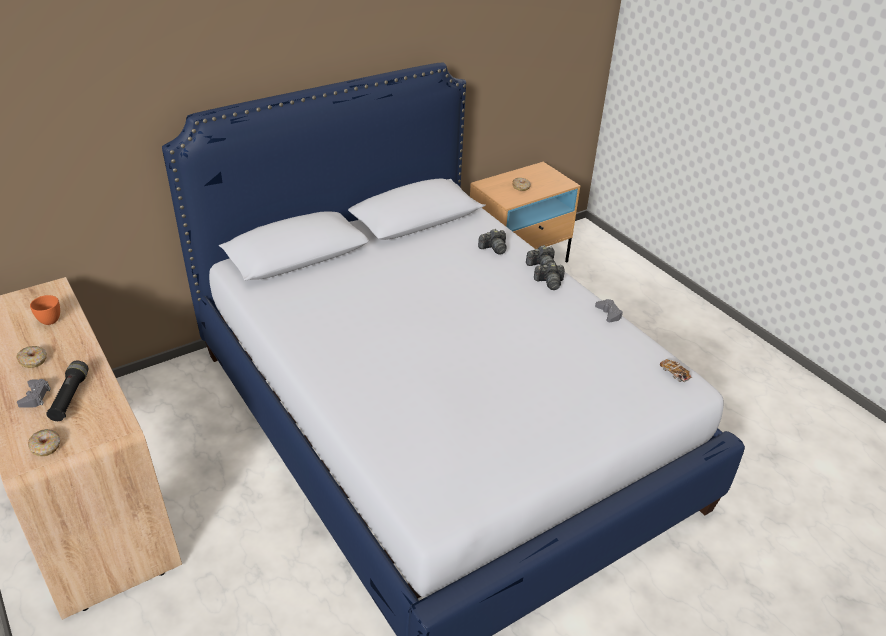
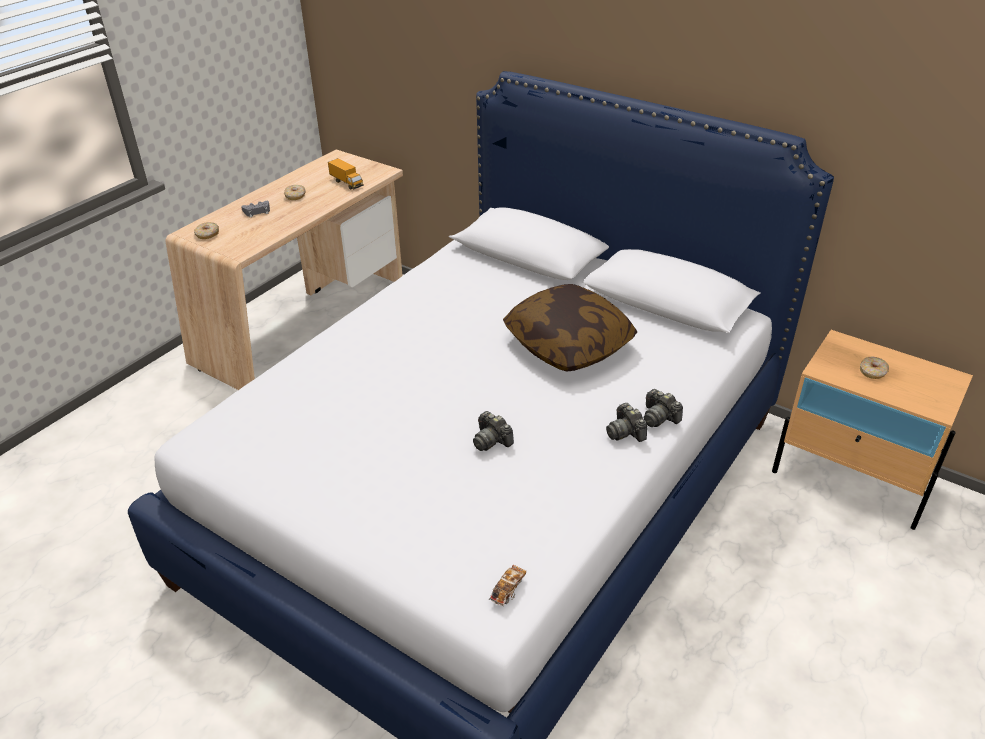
camera: 70 degrees right, 0 degrees up
(50, 318) = (346, 183): orange cup -> toy truck
(70, 397) = (262, 223): black flashlight -> none
(437, 274) = (568, 344): none -> pillow
(494, 248) = (659, 370): camera -> camera (491, 440)
(608, 313) = (600, 500): grey game controller -> none

